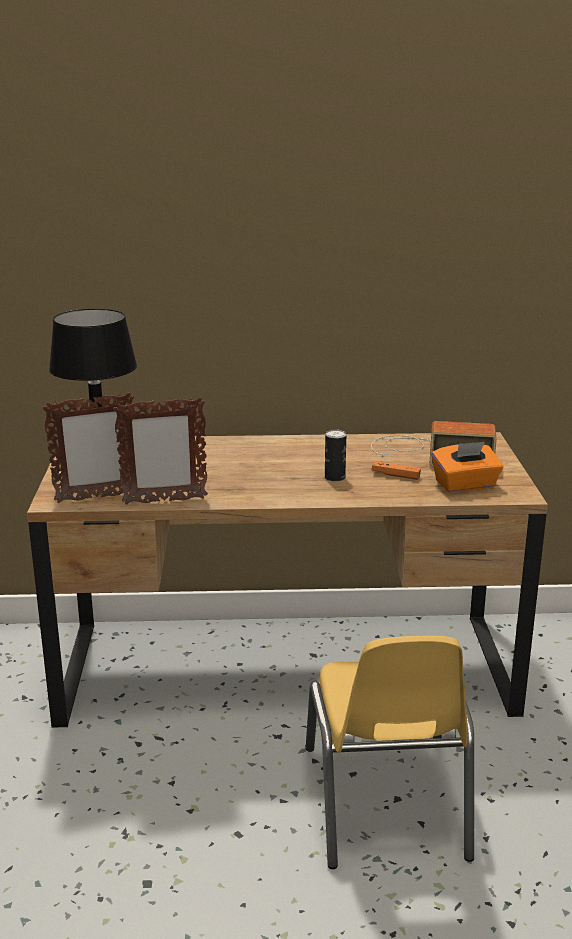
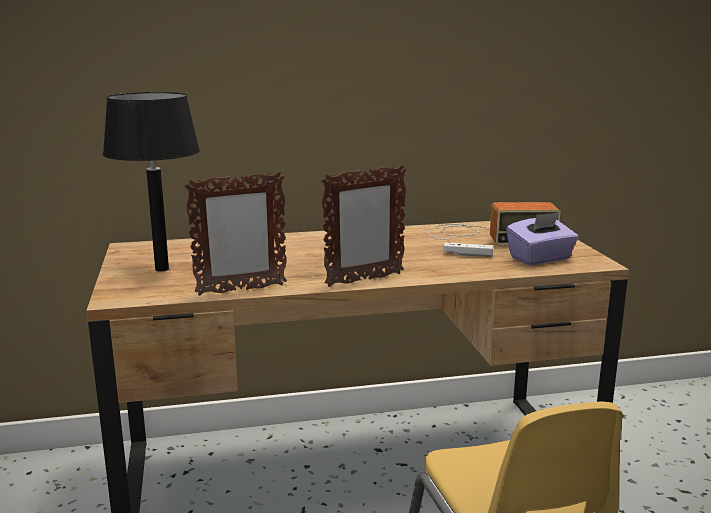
camera: 10 degrees left, 5 degrees down
(96, 497) = (163, 291): picture frame -> picture frame (364, 280)
(334, 477) = (409, 260): can -> none
(395, 475) = (468, 255): orange game controller -> white game controller
(465, 485) = (540, 259): orange tissue box -> purple tissue box

